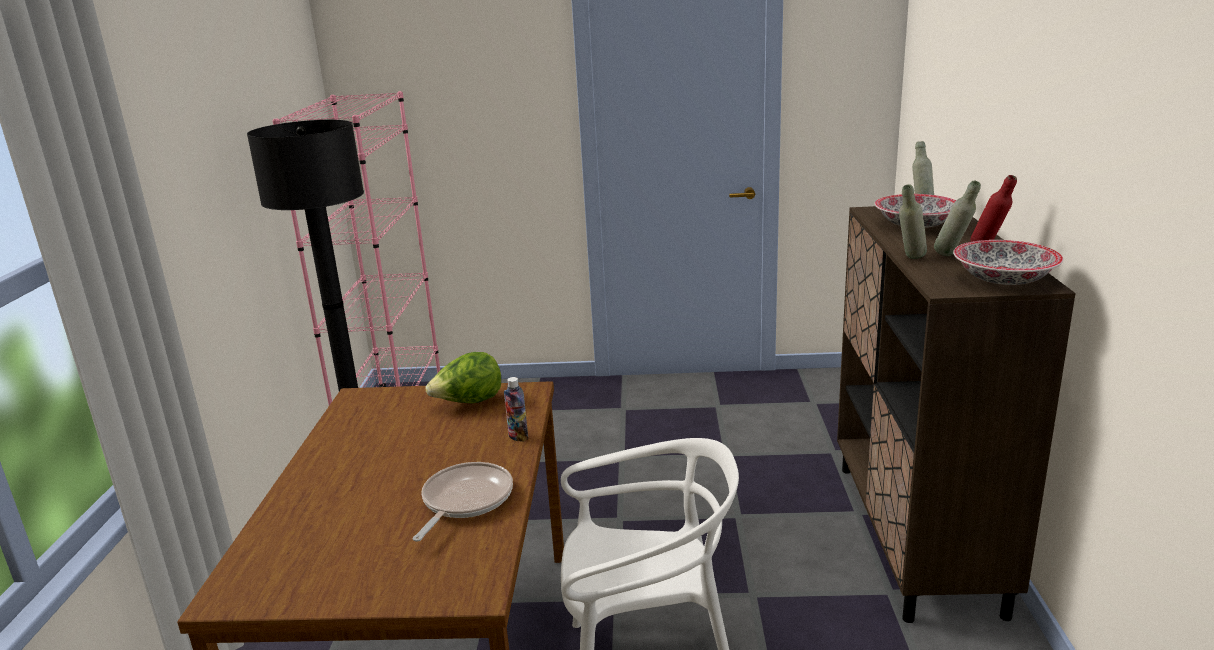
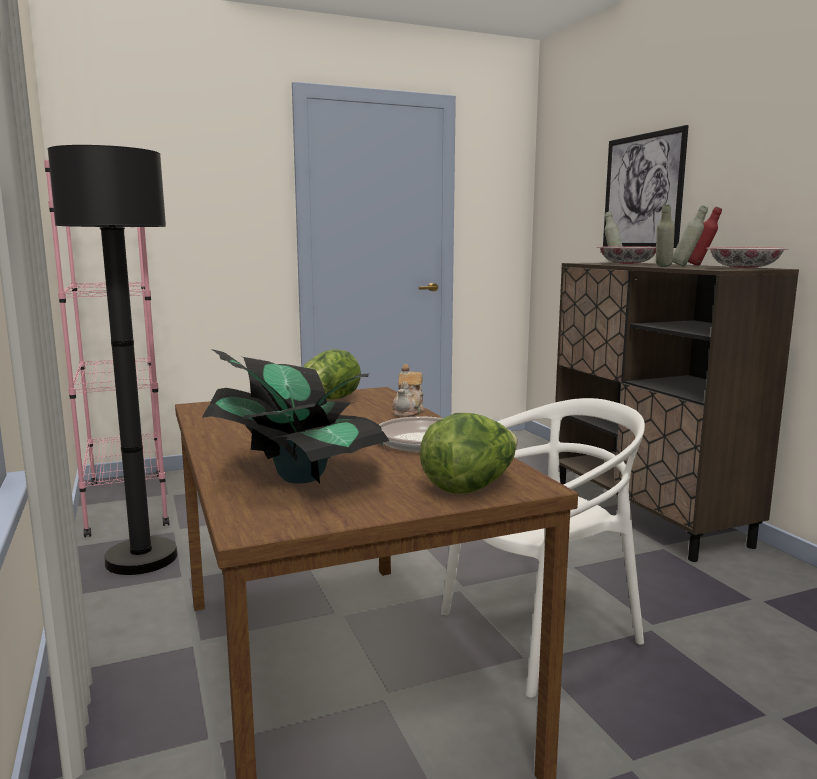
camera: 25 degrees left, 10 degrees down
(319, 533) = (300, 476): none -> potted plant
(427, 582) = (470, 486): none -> lettuce
(518, 437) = (409, 411): bottle -> teapot
(979, 110) = (642, 191): none -> picture

